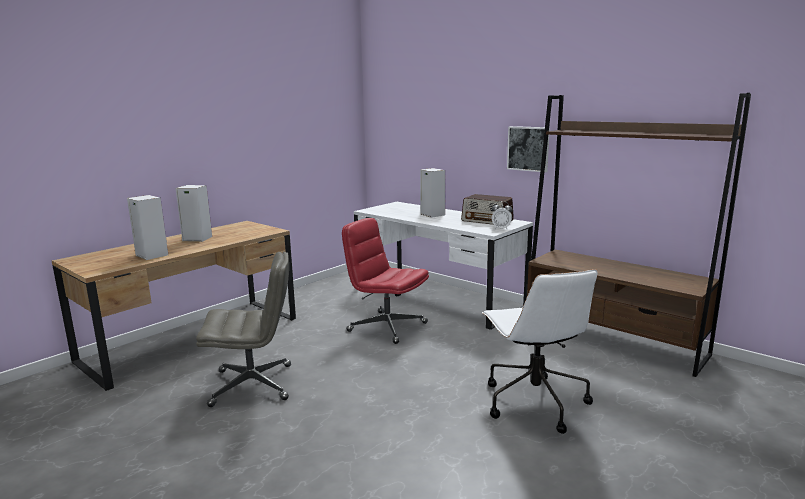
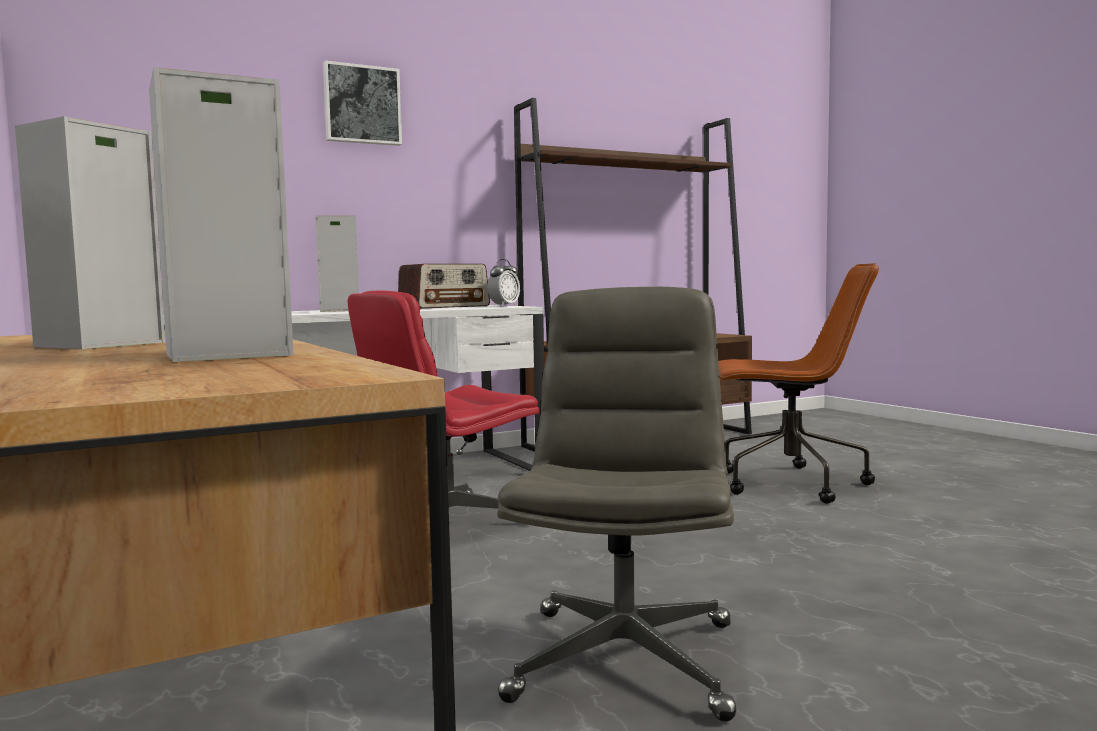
camera: 70 degrees left, 10 degrees down
(528, 148) = (464, 187): picture -> picture (362, 105)
(534, 402) = (788, 484): white office chair -> brown office chair

